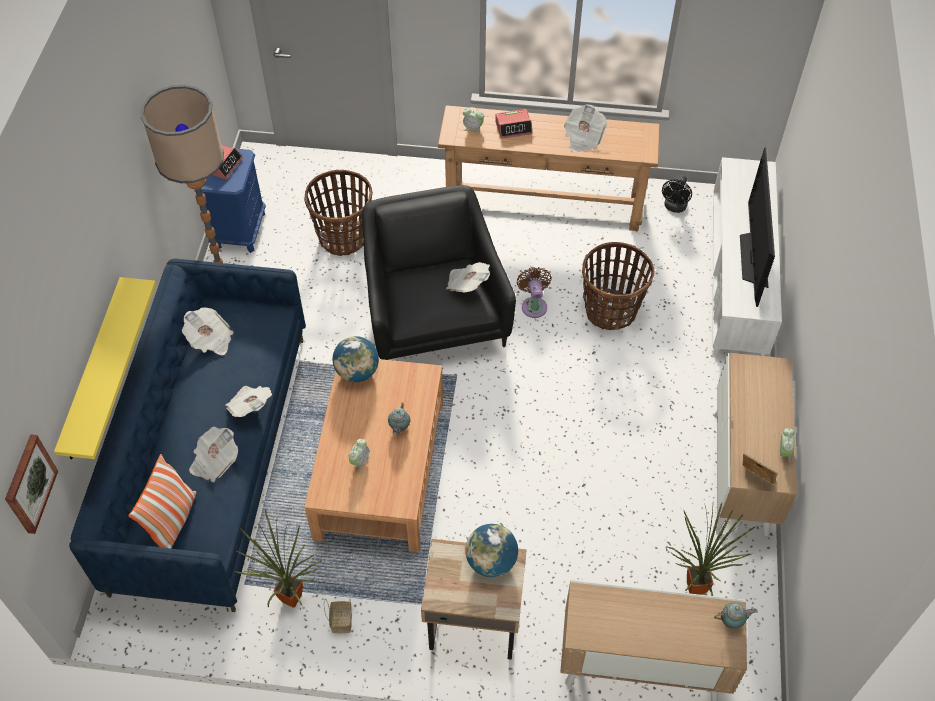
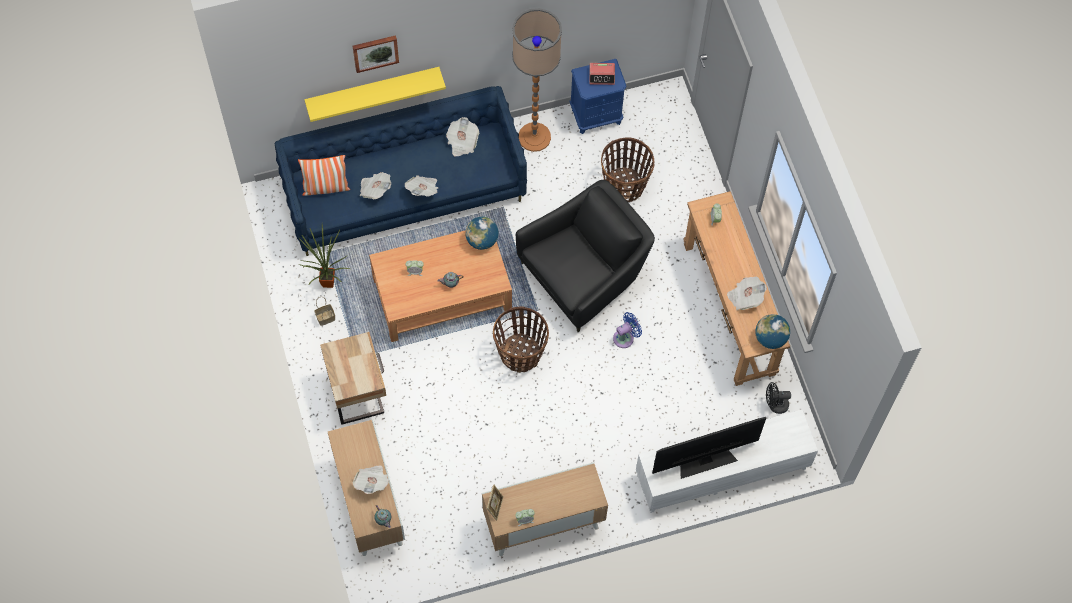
camera: 65 degrees right, 10 degrees up
(29, 484) = (272, 98): picture -> picture (375, 52)
(467, 284) = (587, 277): newspaper -> newspaper (372, 482)
(491, 561) = (367, 371): globe -> globe (770, 338)
(513, 127) = (731, 246): alarm clock -> none
(534, 305) = (625, 337): brown fan -> blue fan
(610, 310) = (646, 392): basket -> basket (520, 354)
(695, 584) = (441, 518): potted plant -> none

